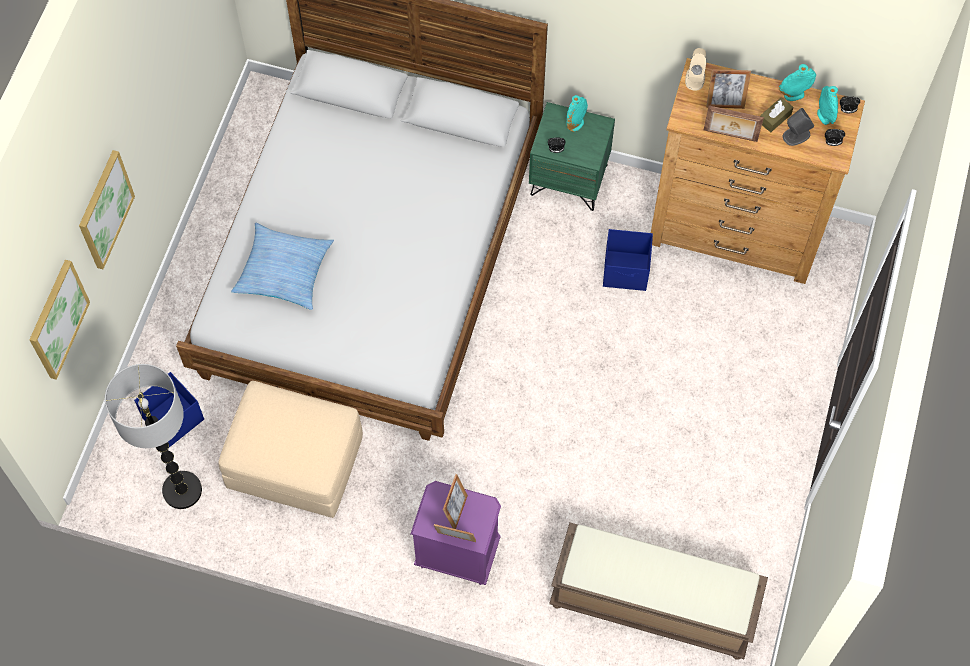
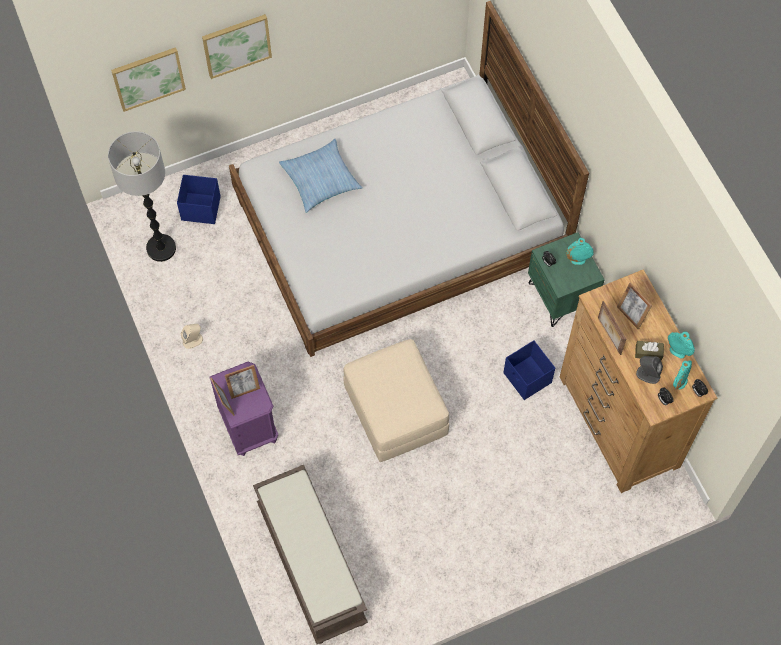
camera: 50 degrees right, 0 degrees up
(296, 462) = (230, 293): beige ottoman -> beige ottoman (396, 411)
(695, 78) = (632, 284): beige speaker -> beige speaker (193, 340)

